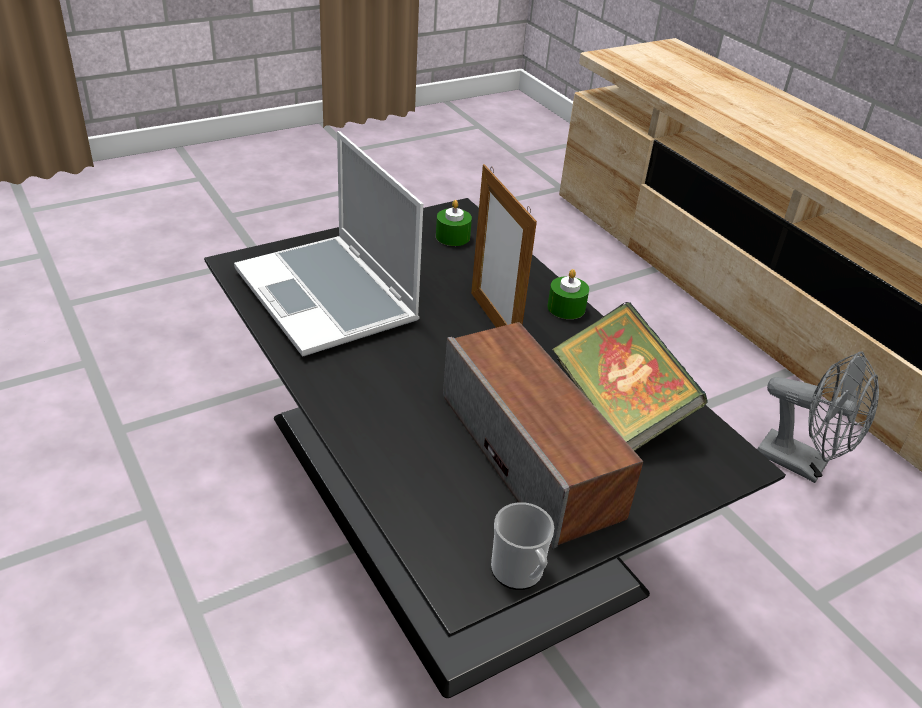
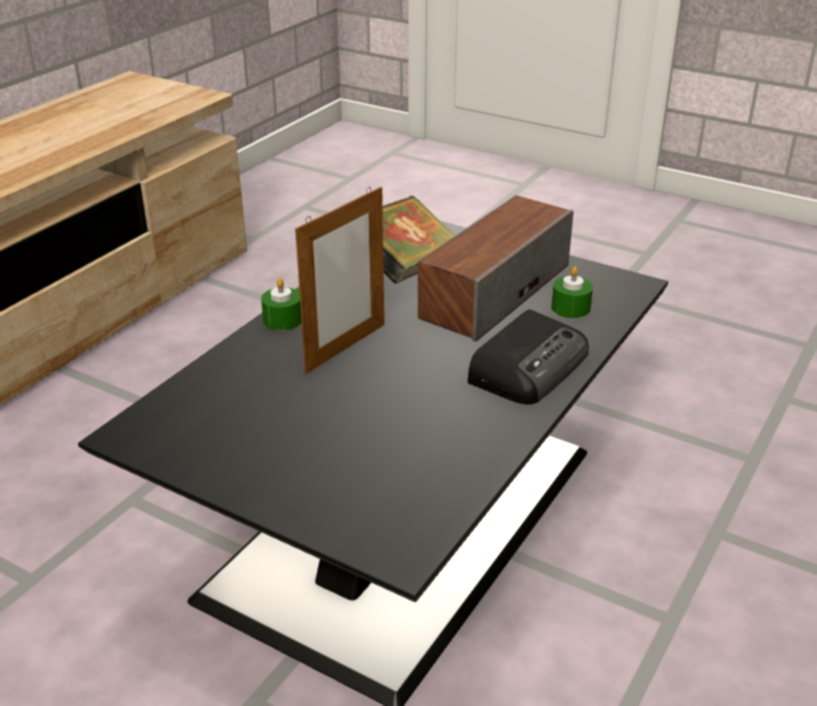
camera: 115 degrees left, 5 degrees down
(329, 298) = (401, 454): laptop -> none
(374, 409) = (529, 366): none -> radio
(452, 237) = (196, 419): green candle -> green candle (570, 308)
(520, 574) = (600, 270): mug -> none
(802, 464) = (202, 346): grey fan -> none

